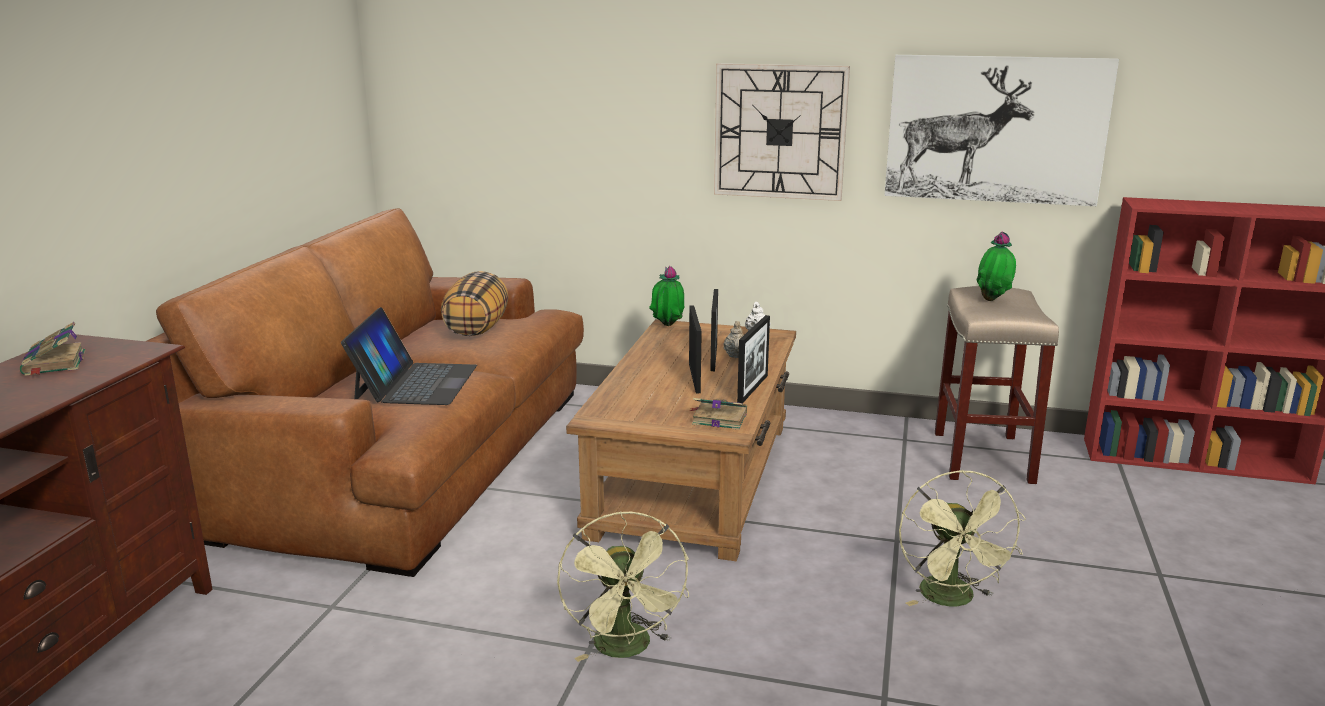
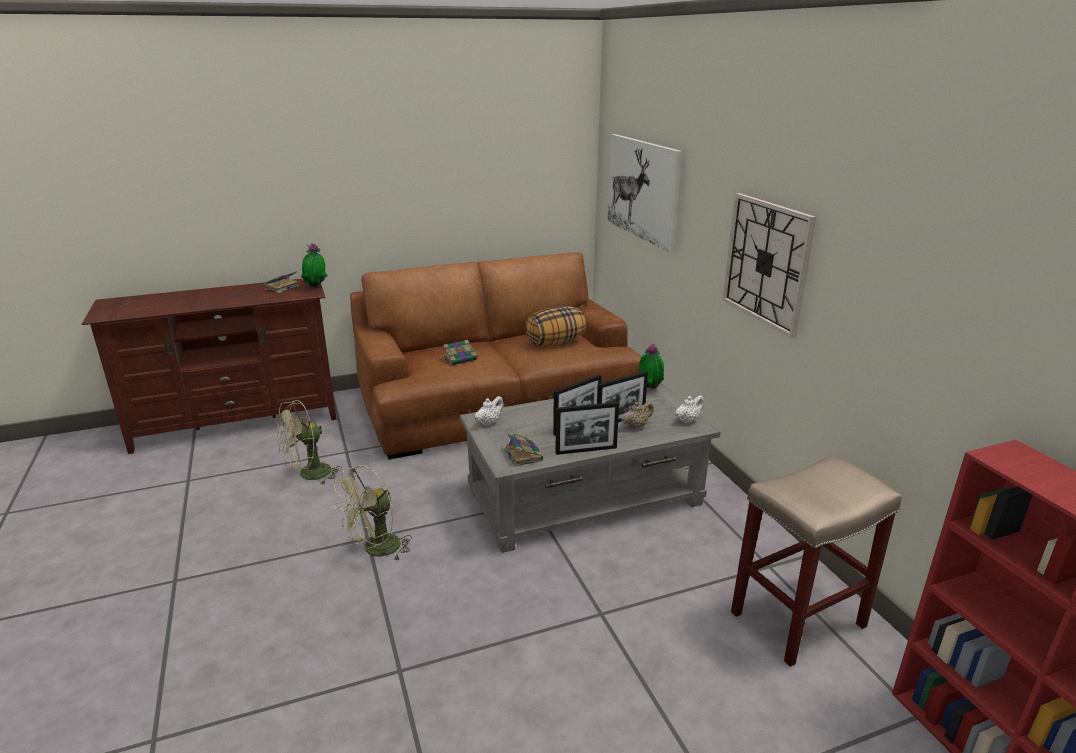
camera: 55 degrees right, 5 degrees up
(415, 383) = (460, 359): laptop -> book
(615, 415) = (489, 422): none -> white teapot
(693, 478) = (585, 497): brown coffee table -> grey coffee table
(952, 600) = (545, 668): green fan -> green fan (309, 475)
(993, 300) = (825, 480): potted plant -> potted plant (316, 287)
(995, 129) = (916, 315): picture -> picture (642, 190)

